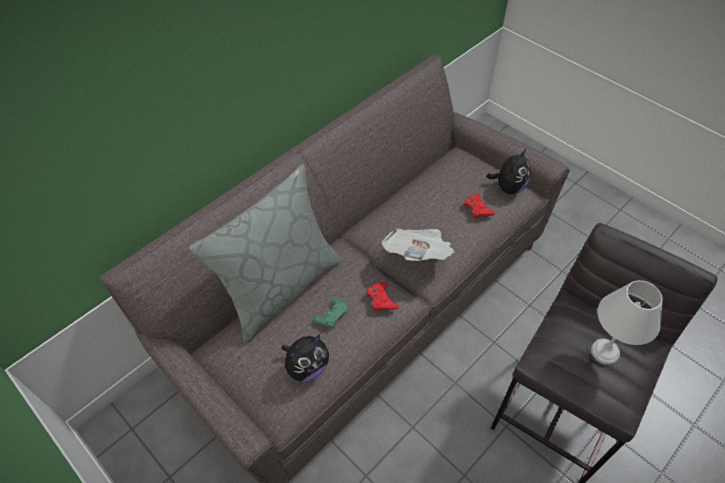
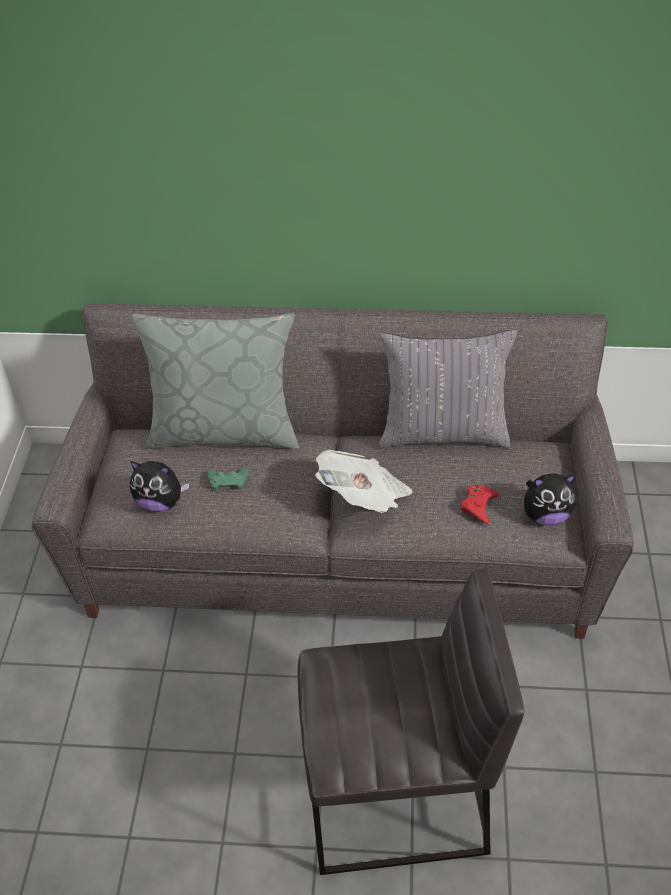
camera: 50 degrees right, 5 degrees down
(381, 299) = (282, 504): red game controller -> none
(402, 186) = (443, 432): none -> grey pillow
(605, 353) = (385, 711): white table lamp -> none

